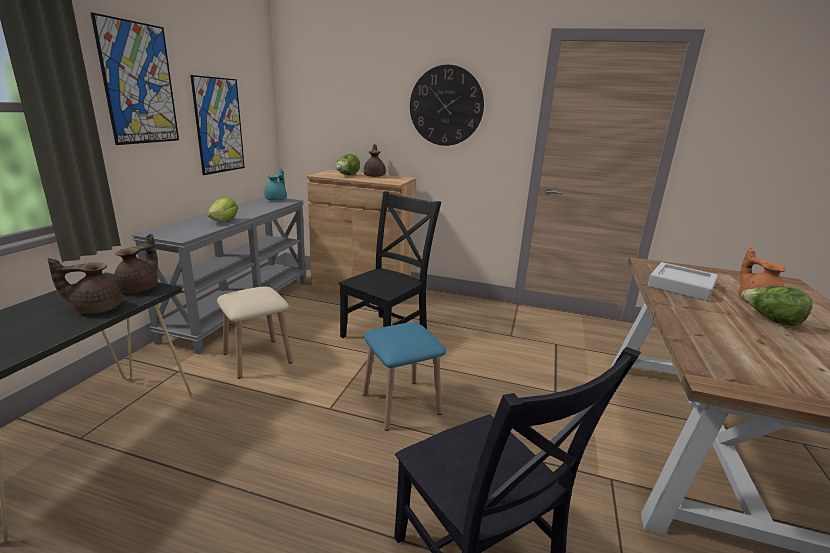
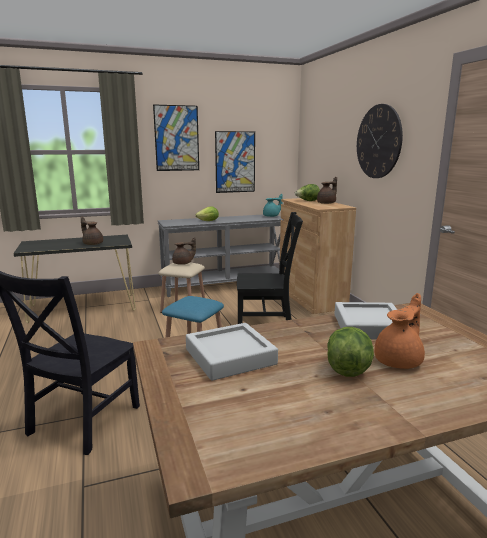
camera: 55 degrees right, 5 degrees down
(140, 288) = (120, 241): brown teapot -> brown teapot (183, 263)
(744, 353) = (230, 356): none -> grey tray

